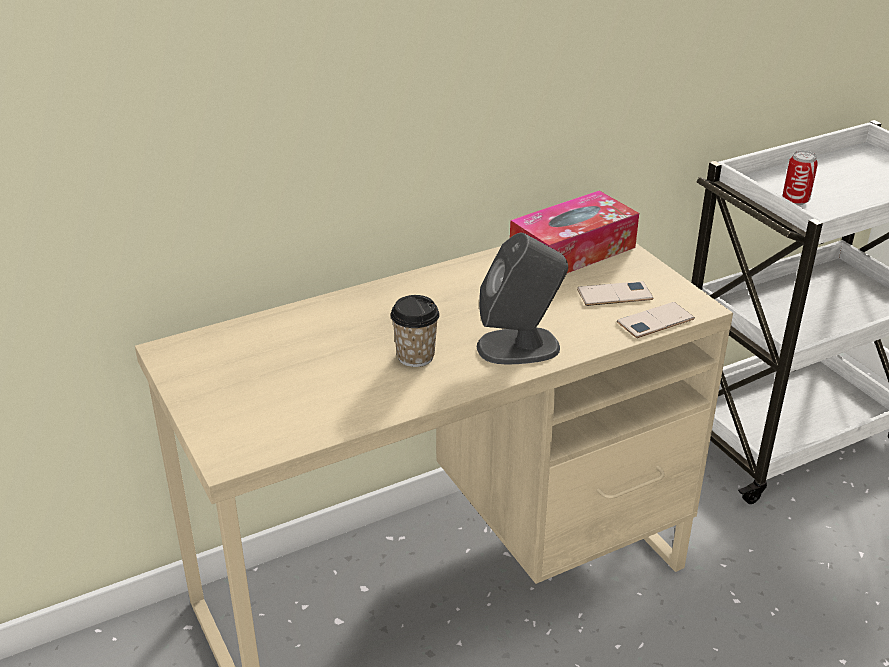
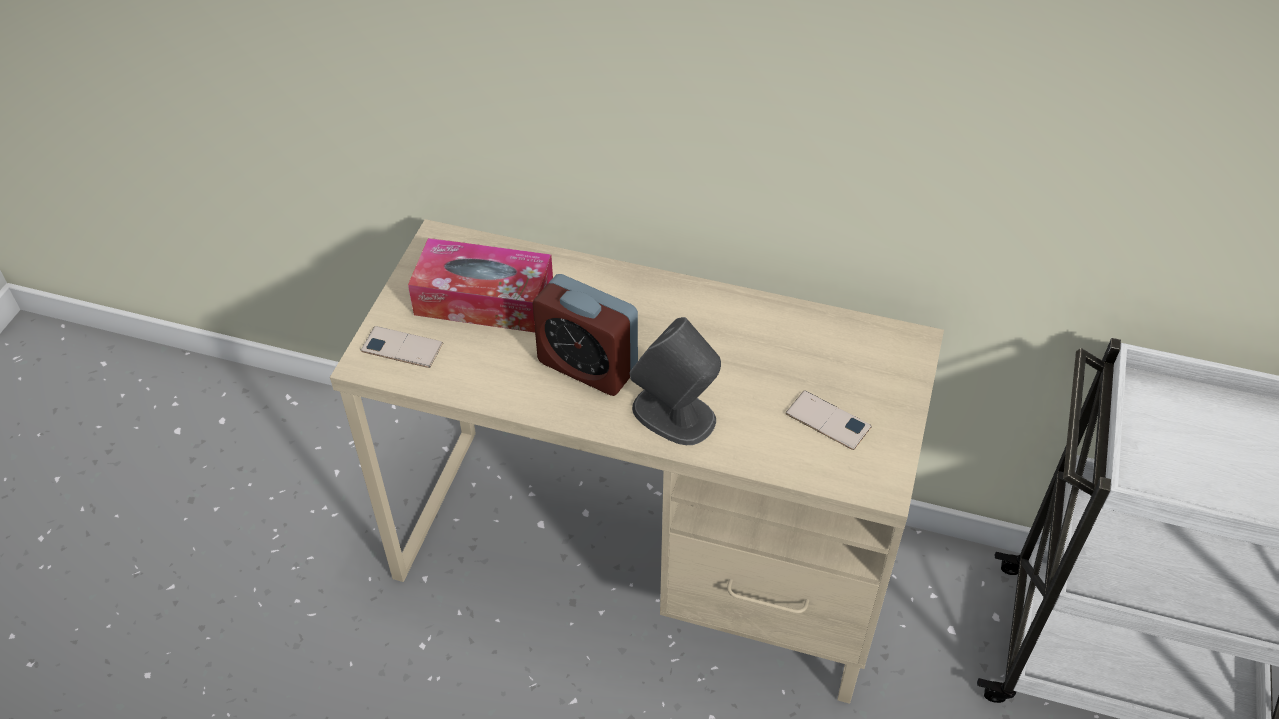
camera: 45 degrees right, 15 degrees up
(415, 356) = (587, 366): cup -> alarm clock
(572, 251) = (859, 348): tissue box -> tissue box (484, 300)
(655, 321) = (822, 473): phone -> phone (402, 347)
(795, 200) = (1162, 442): can -> none

